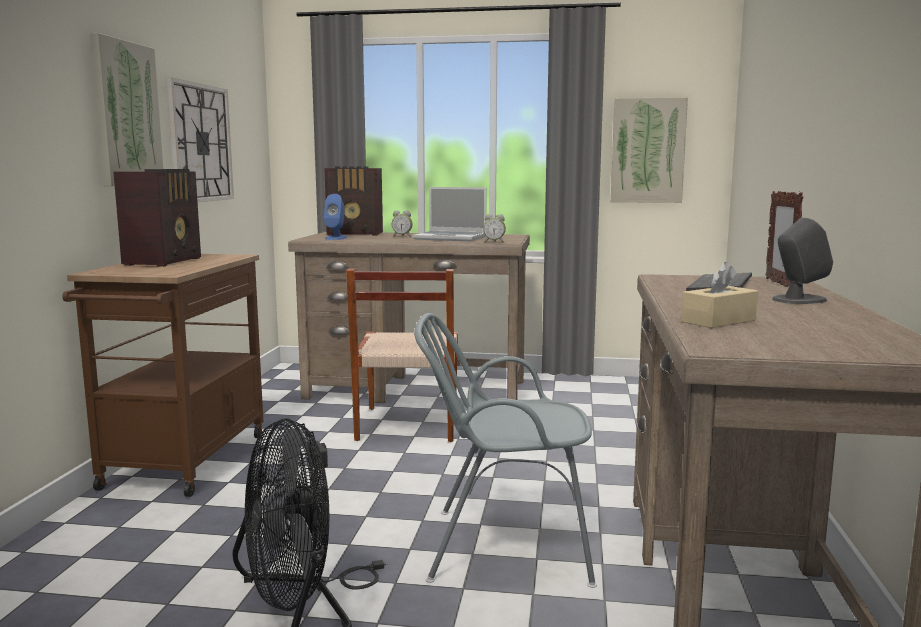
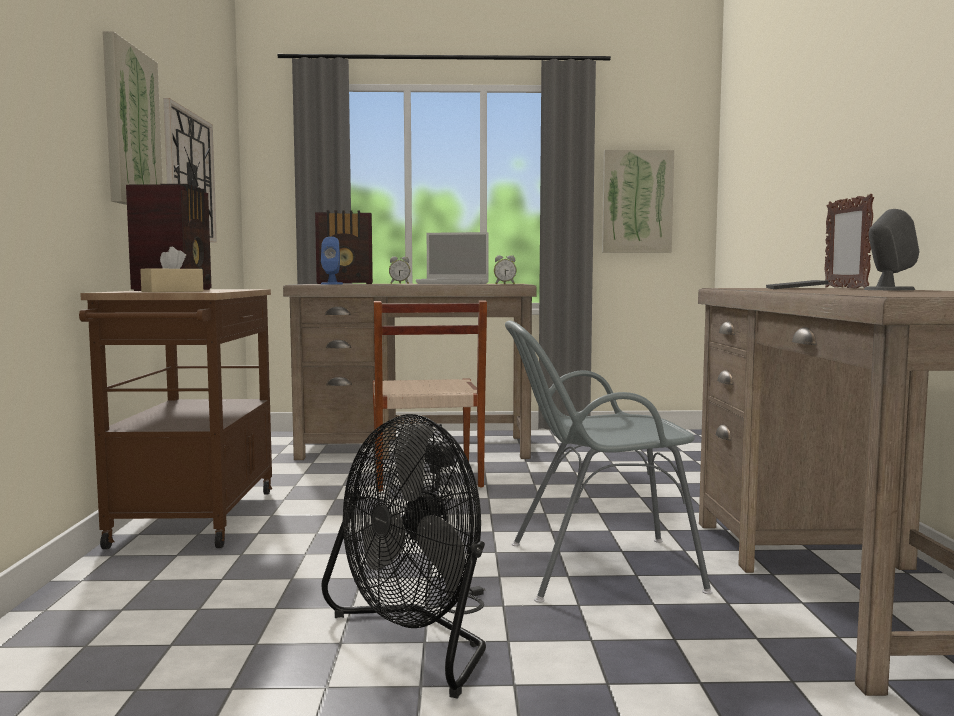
camera: 10 degrees left, 5 degrees down
(718, 321) = (853, 292): beige tissue box -> beige tissue box (172, 291)

